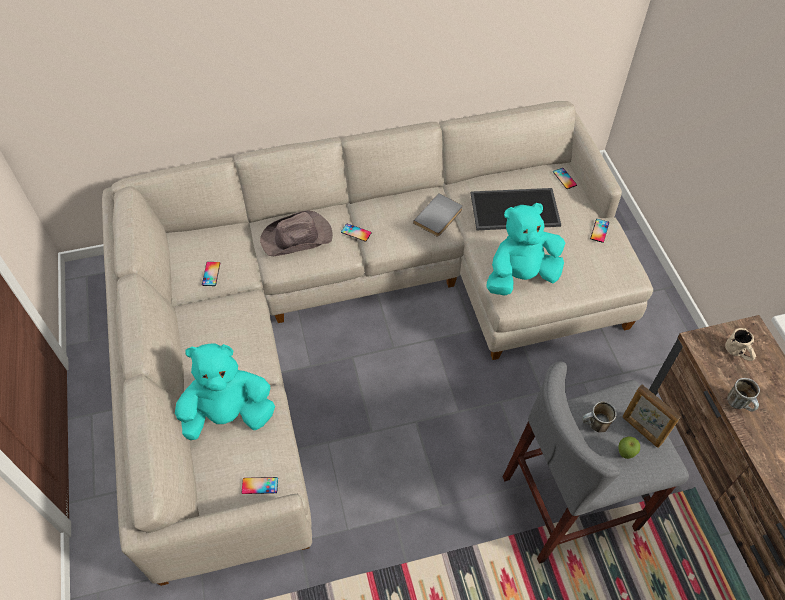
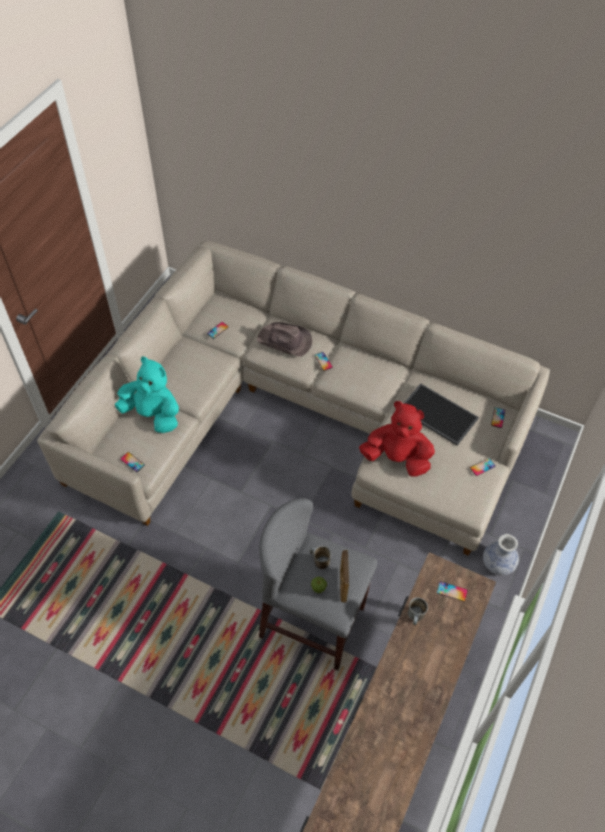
camera: 40 degrees right, 0 degrees up
(439, 217) = (384, 386): grey book -> none
(521, 276) = (397, 458): turquoise plush toy -> red plush toy
(658, 317) = (498, 563): none -> vase
(738, 353) = (452, 591): beige mug -> phone

